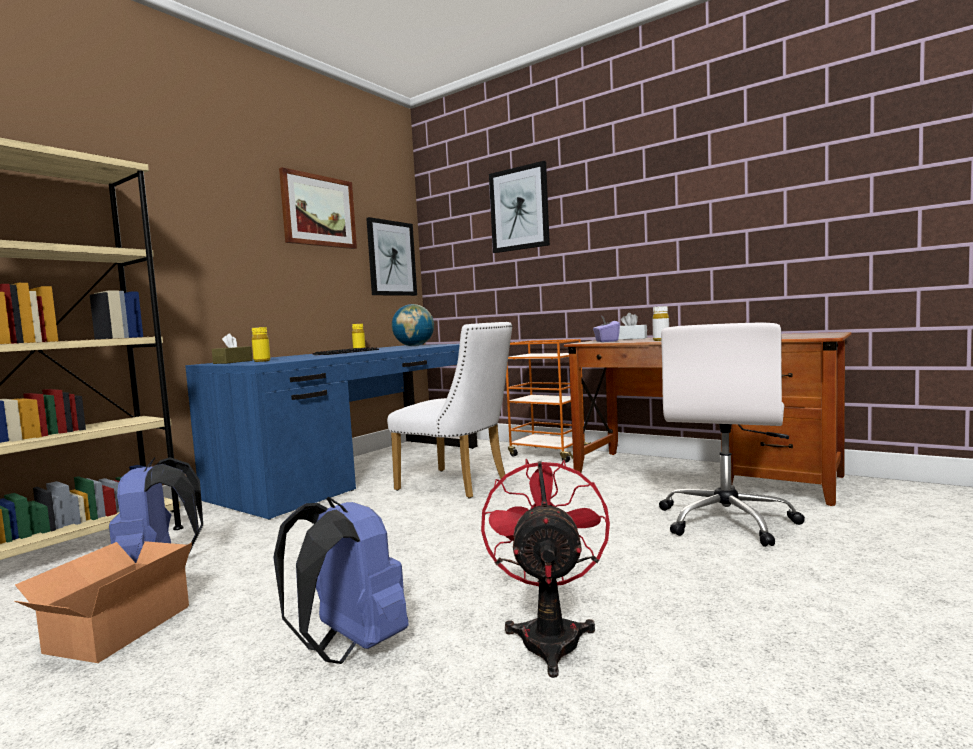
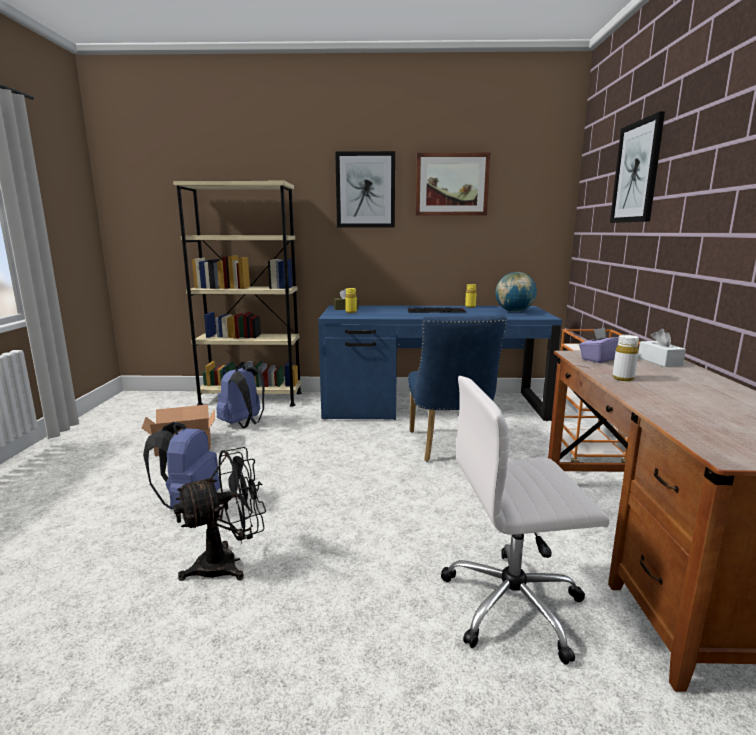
camera: 55 degrees right, 10 degrees up
(391, 258) = (532, 221): picture -> picture (365, 190)
(459, 485) = (449, 448): white chair -> blue chair
(550, 634) = (228, 563): red fan -> black fan

